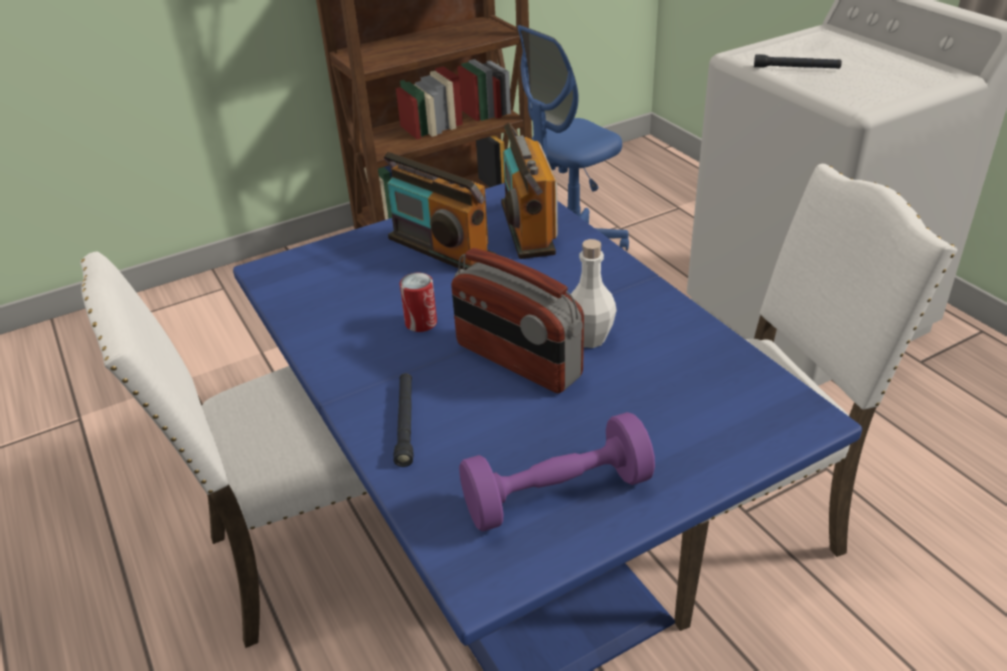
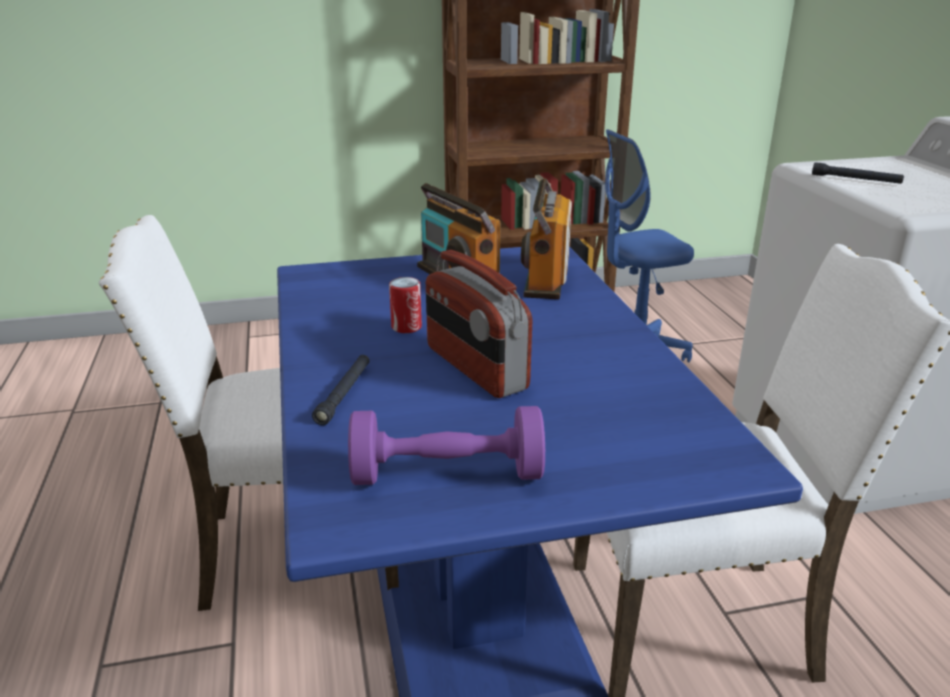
camera: 15 degrees right, 10 degrees down
(589, 338) = (554, 364): white bottle -> none

